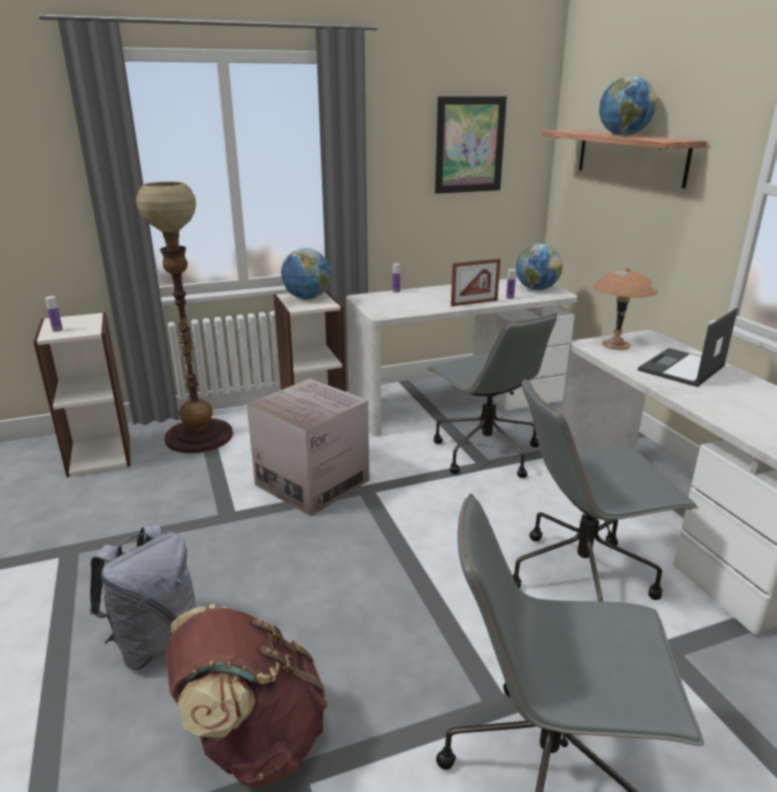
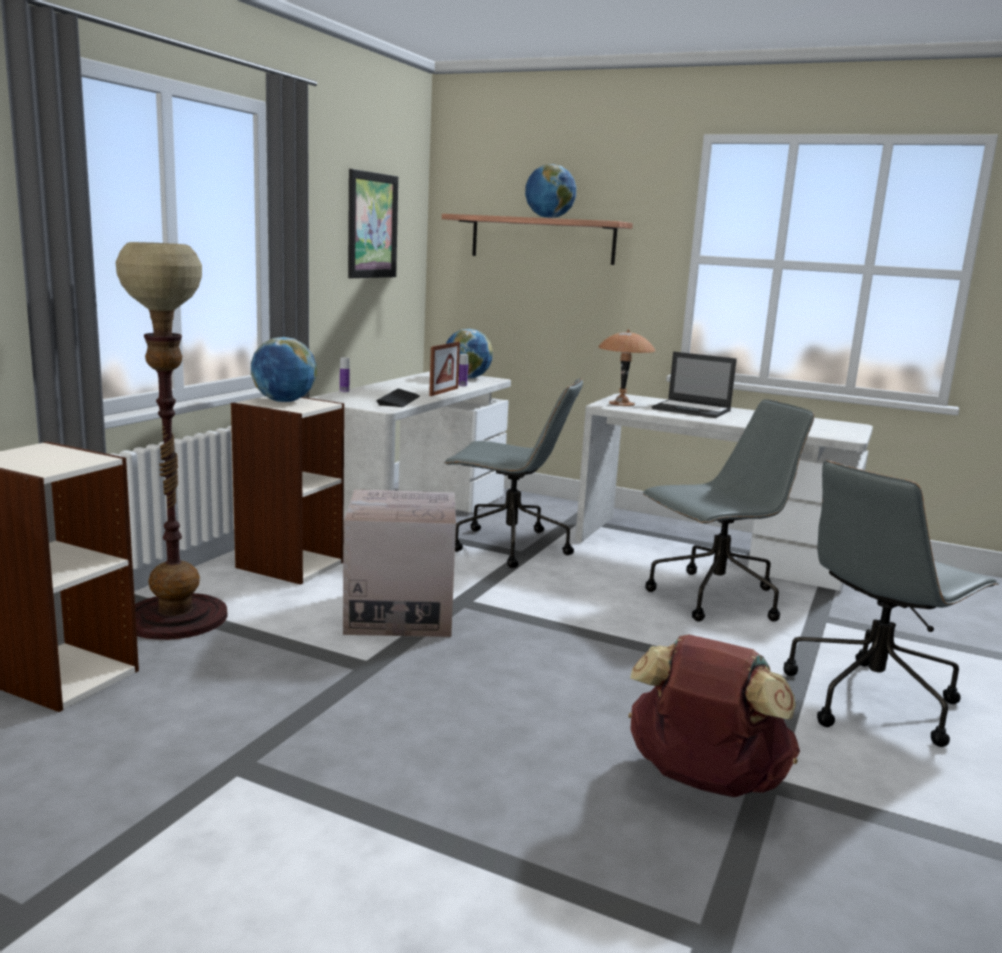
camera: 45 degrees left, 10 degrees down
(57, 330) = (38, 465): bottle -> none
(156, 642) = (502, 776): grey backpack -> none
(414, 307) = (399, 400): none -> keyboard
(582, 577) = (713, 599): grey office chair -> grey office chair turned 150 degrees counterclockwise
(681, 368) = (692, 410): laptop -> laptop turned 60 degrees counterclockwise

